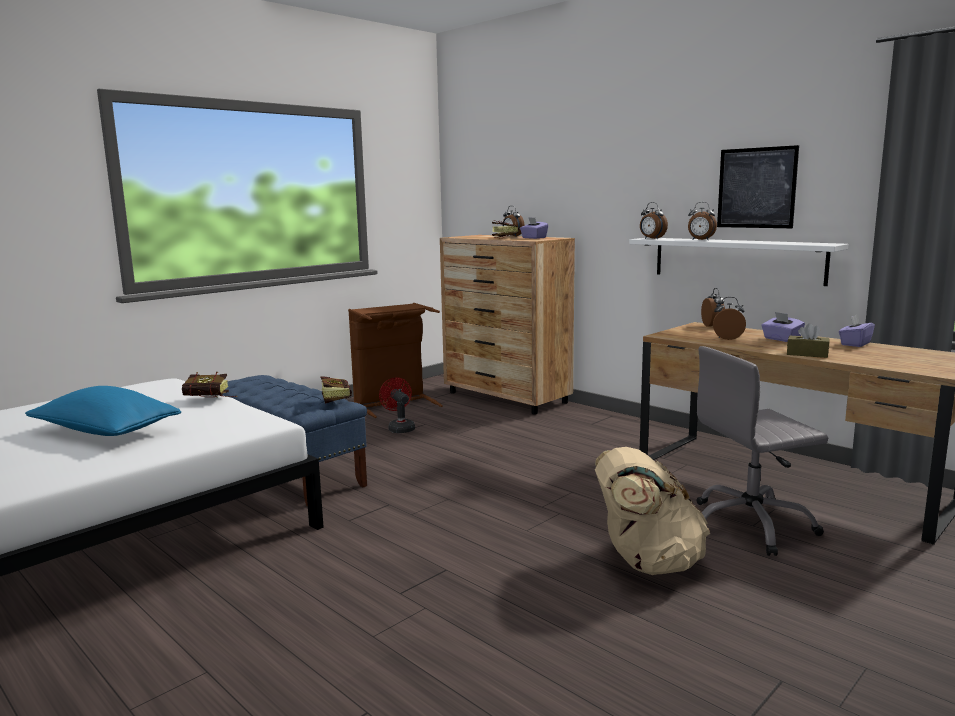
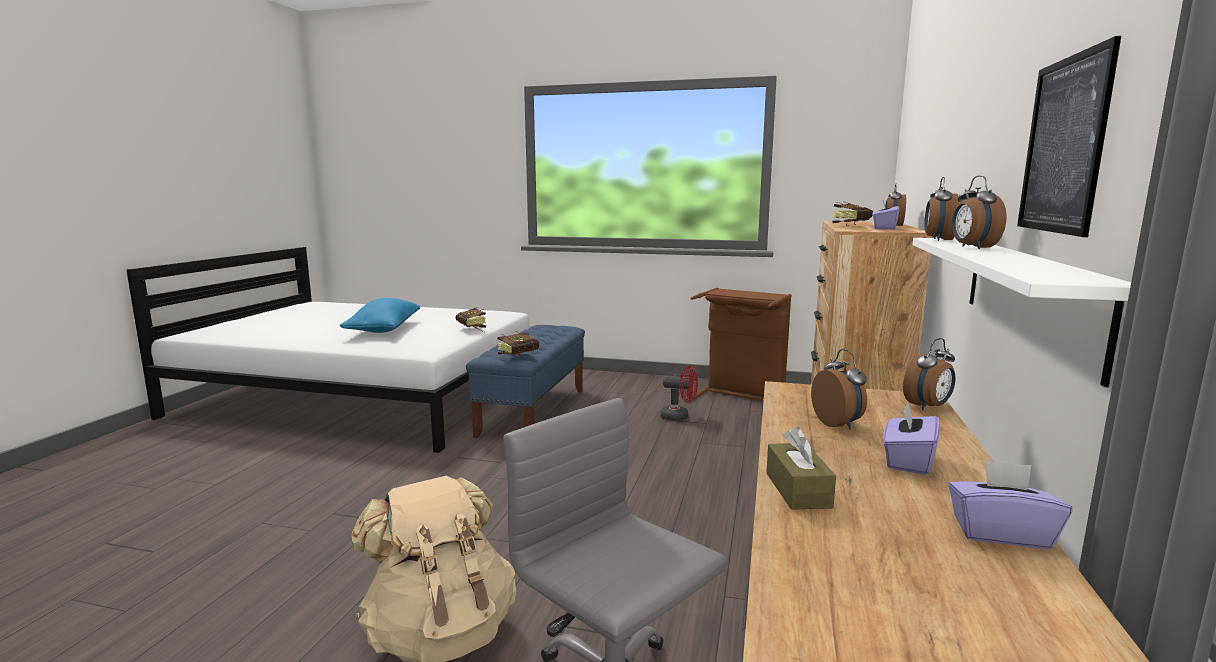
camera: 60 degrees right, 0 degrees up
(399, 428) = (679, 417): red fan -> red fan turned 75 degrees clockwise

